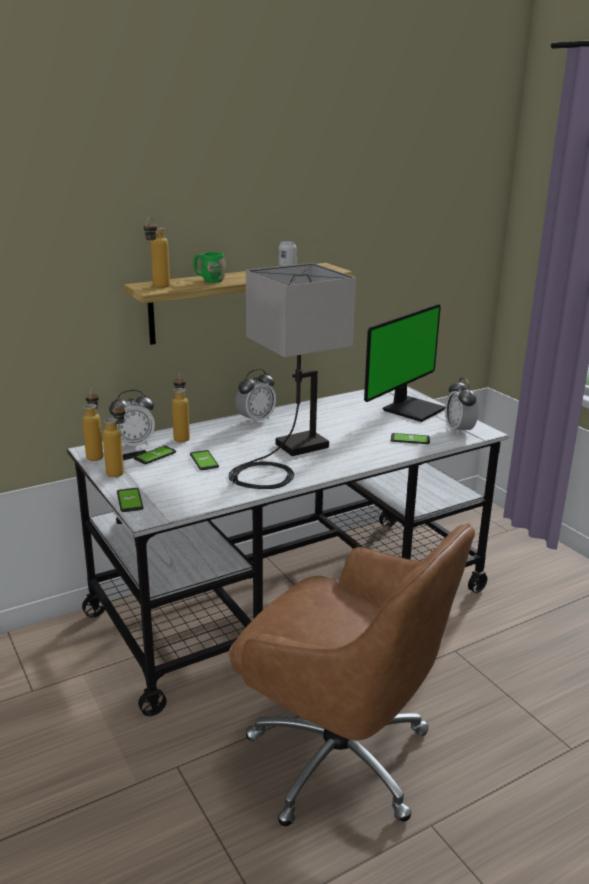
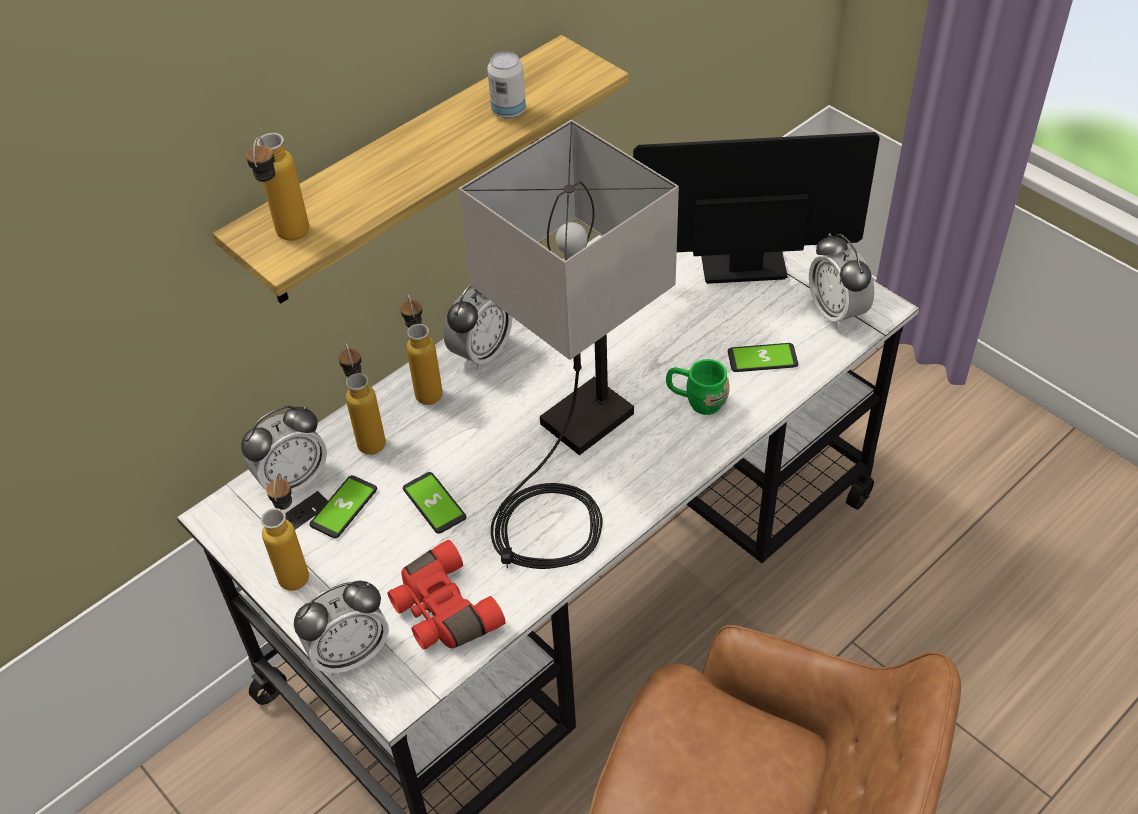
camera: 10 degrees left, 25 degrees up
(96, 455) = (237, 528): bottle -> bottle (426, 387)
(130, 501) = (350, 653): phone -> alarm clock
(188, 494) = (442, 611): none -> red binoculars
(209, 280) = (372, 177): green mug -> green mug (696, 401)
(412, 409) = (740, 258): monitor -> monitor turned 120 degrees counterclockwise

